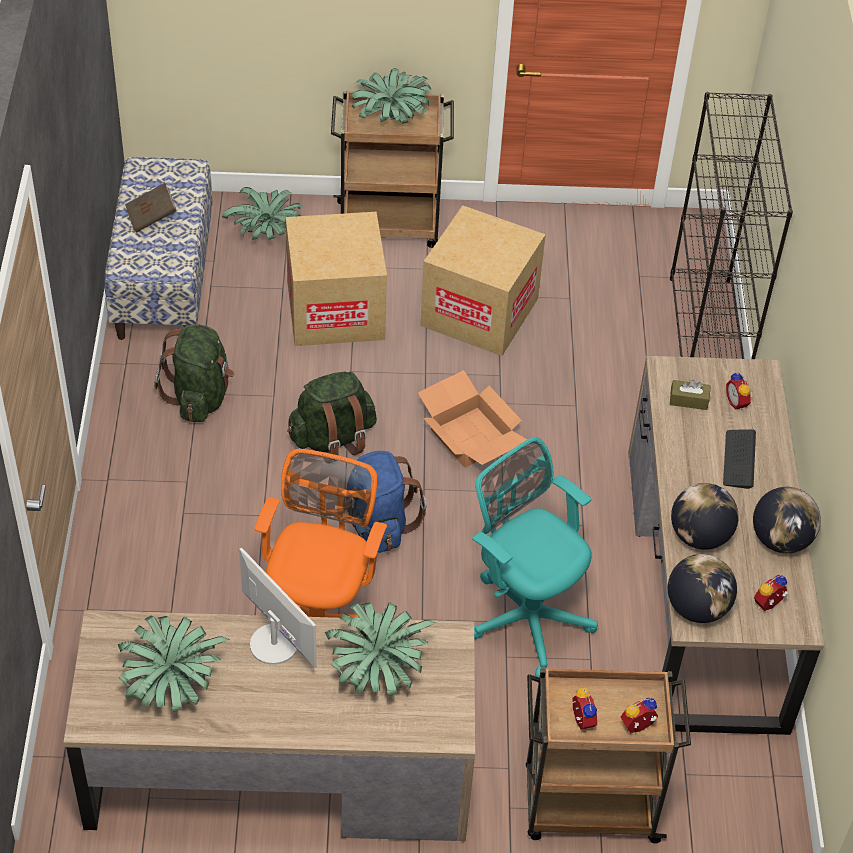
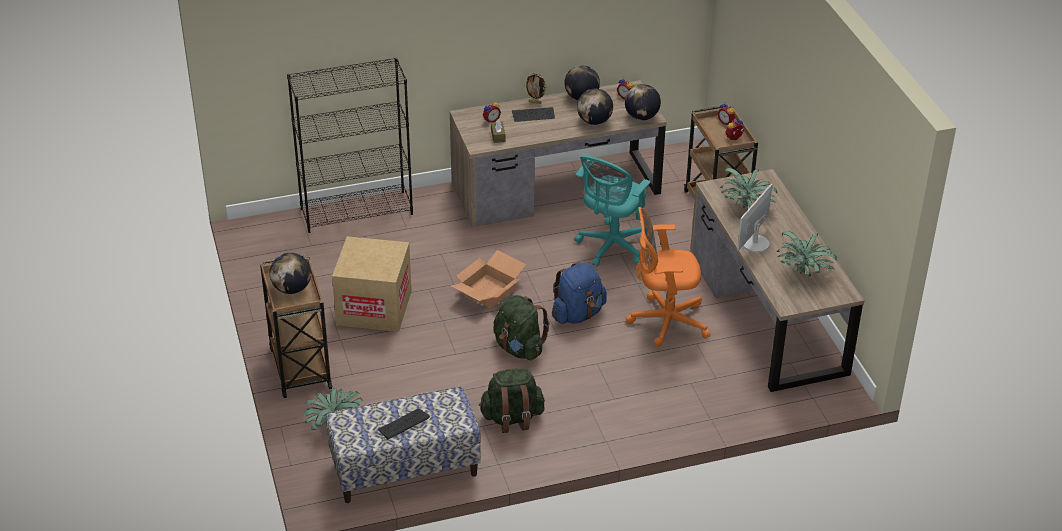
camera: 105 degrees left, 10 degrees down
(151, 217) = (403, 424): brown book -> keyboard
(335, 310) = (400, 374): cardboard box -> none
(390, 120) = (291, 289): potted plant -> globe
(780, 473) = (535, 102): none -> picture frame

